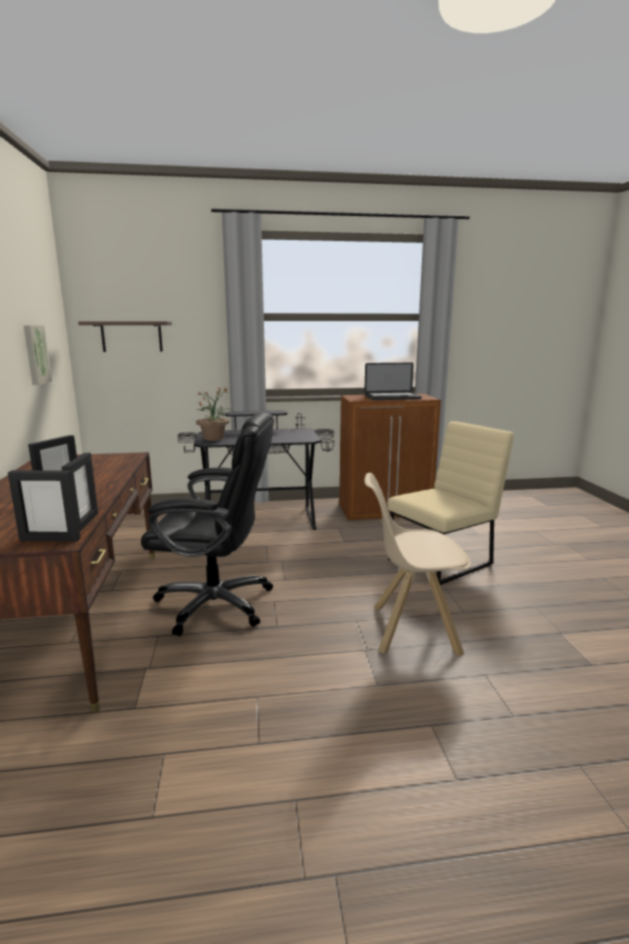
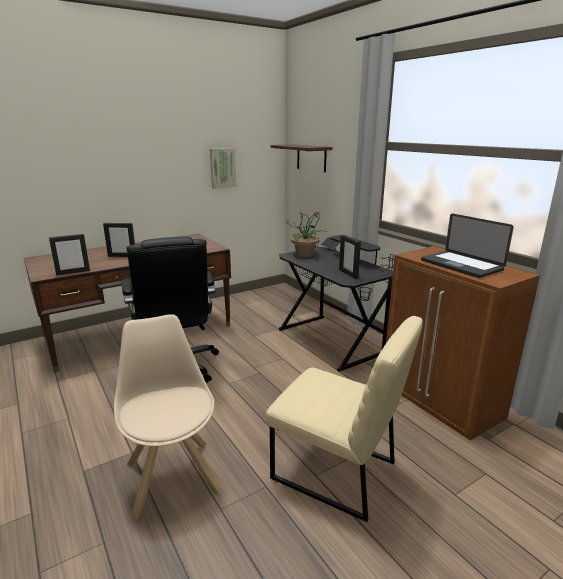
camera: 65 degrees right, 5 degrees up
(50, 539) = (47, 273): picture frame -> picture frame (349, 273)

